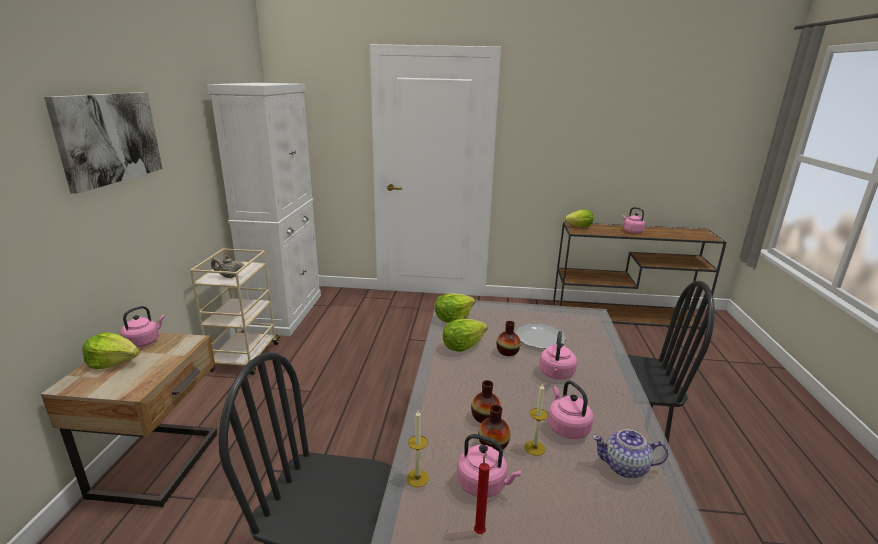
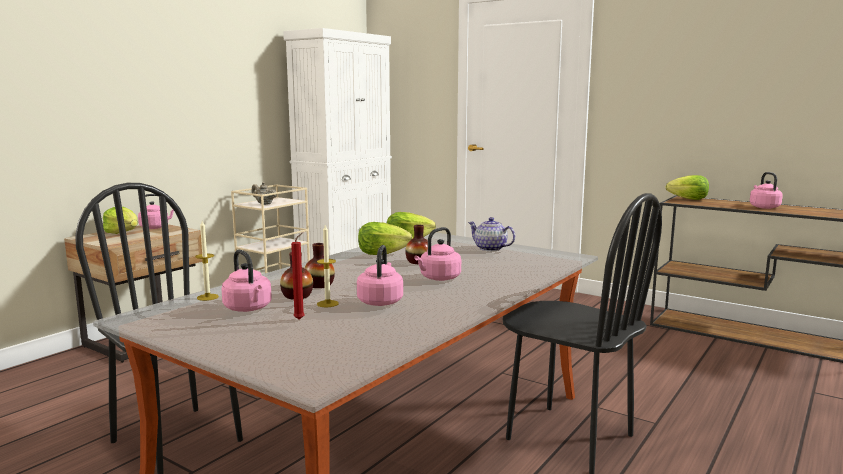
camera: 30 degrees right, 10 degrees down
(108, 138) = (169, 59): picture -> none
(480, 531) = (202, 323): red candle -> red candle (300, 319)
(540, 338) = (471, 260): plate -> none
(625, 467) = (387, 326): teapot -> teapot (490, 249)

